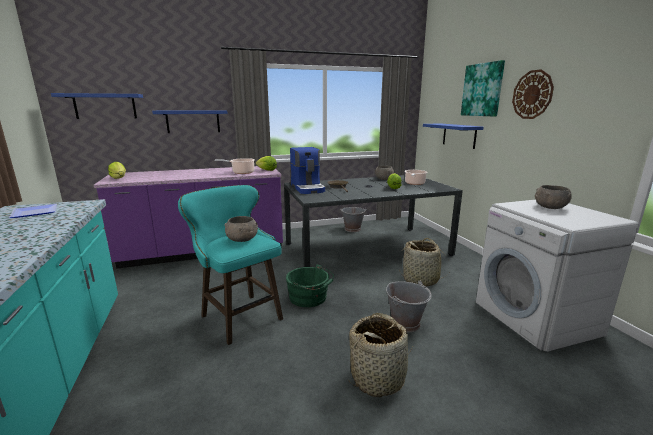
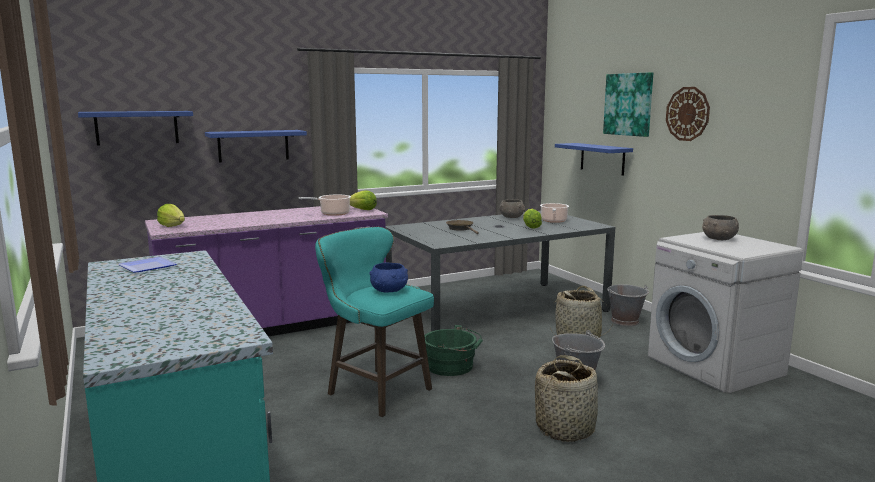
camera: 10 degrees left, 5 degrees down
(242, 240) = (389, 290): grey bowl -> blue bowl
(308, 188) = (423, 231): coffee machine -> none
(353, 229) = (467, 288): grey bucket -> grey bucket (625, 321)

